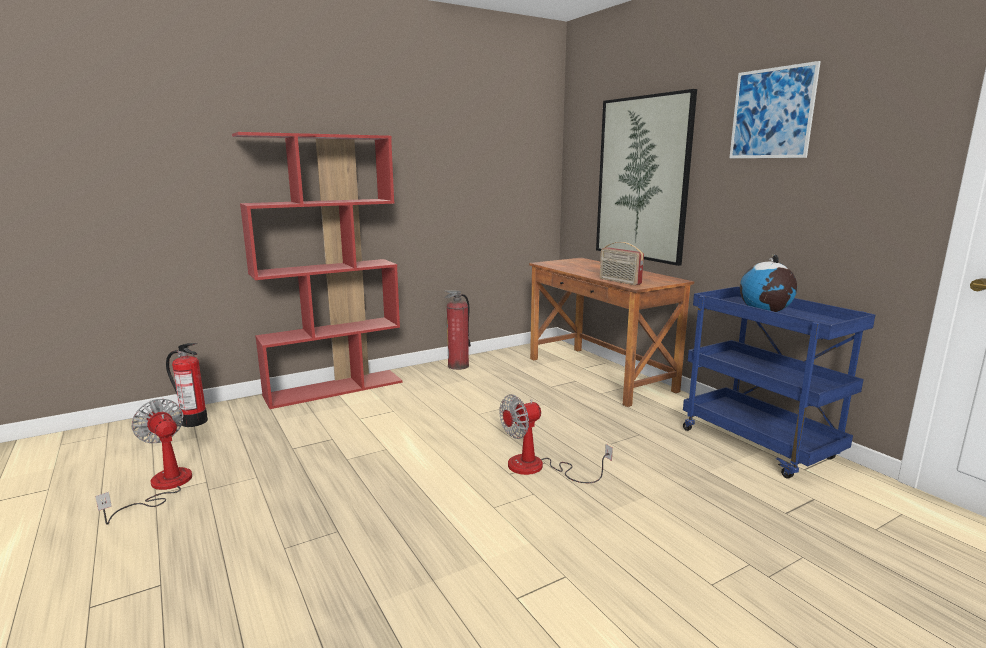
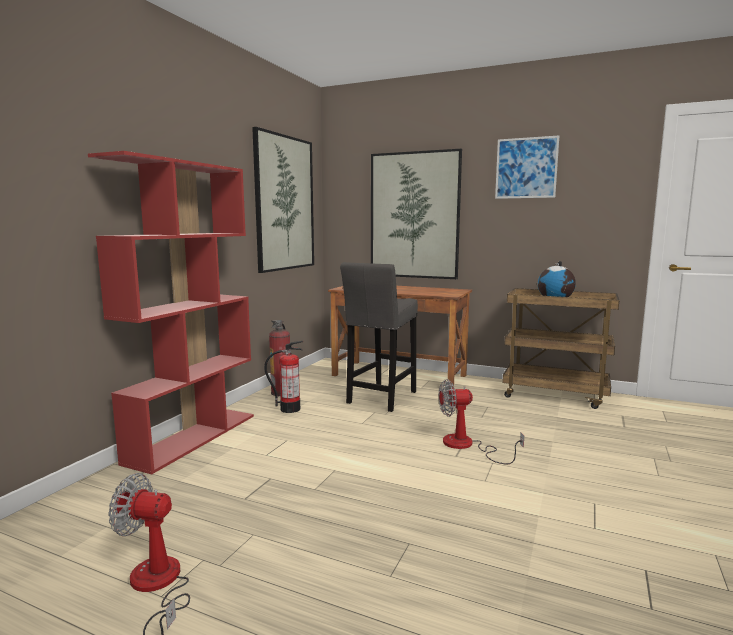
camera: 35 degrees left, 5 degrees down
(194, 421) = (72, 513): fire extinguisher -> fire extinguisher (290, 409)
(492, 164) = (284, 203): none -> picture
(537, 394) = (380, 399): none -> grey stool
(538, 468) = (467, 446): fan -> fan turned 60 degrees clockwise
(619, 281) = (432, 294): radio -> none
(760, 445) = (555, 395): blue cart -> brown cart

